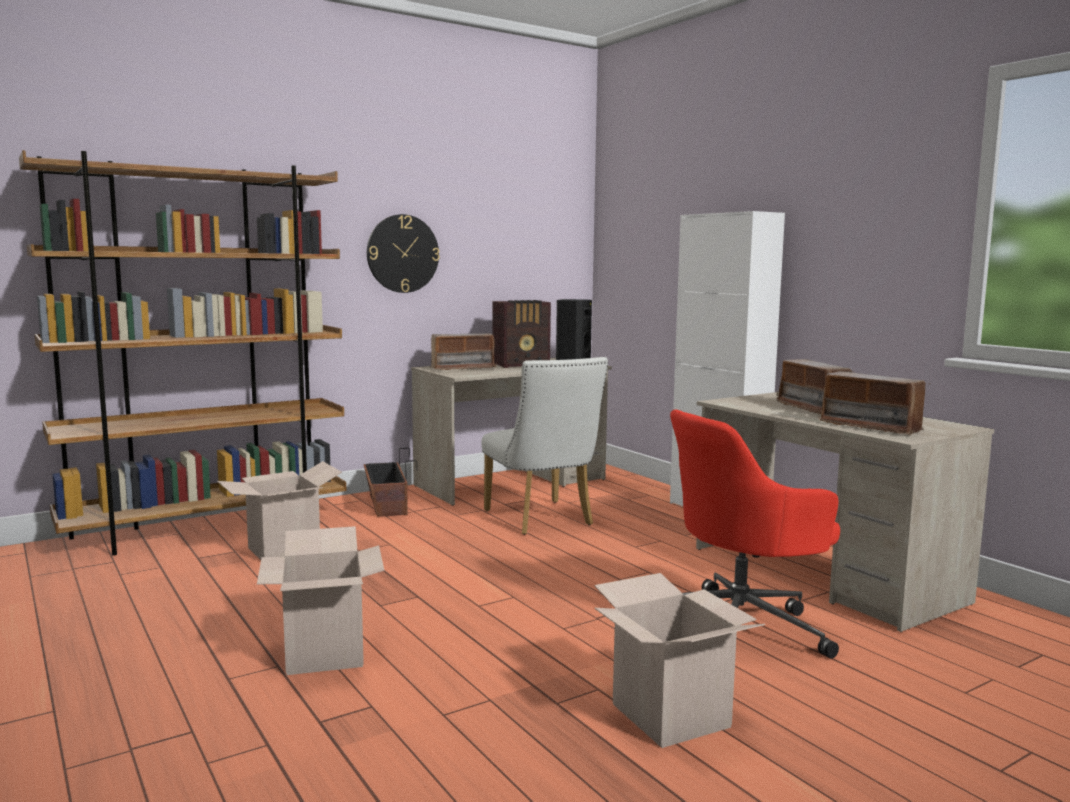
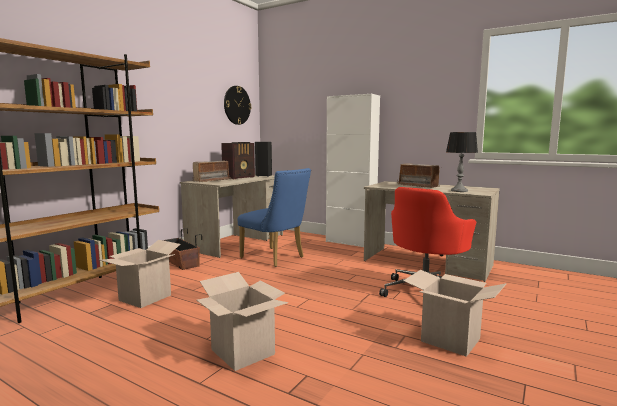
camera: 25 degrees left, 0 degrees up
(402, 253) = (172, 115): wall clock -> wall clock (237, 105)
(542, 520) = (276, 258): white chair -> blue chair
(871, 427) = (459, 191): radio -> table lamp

